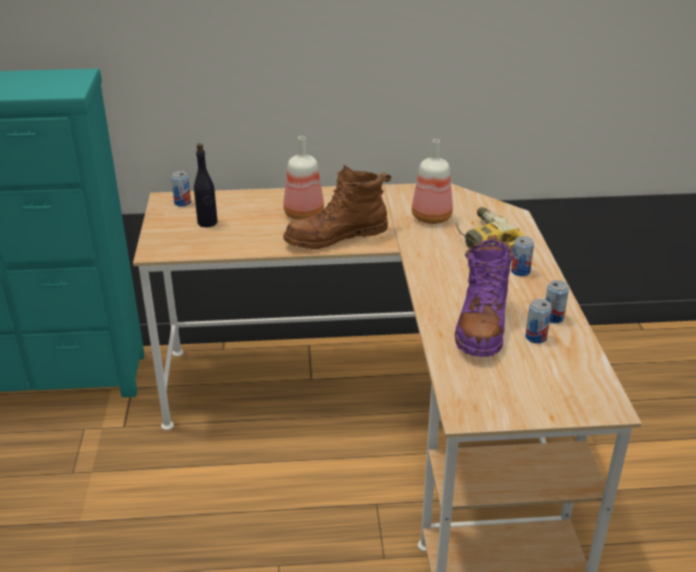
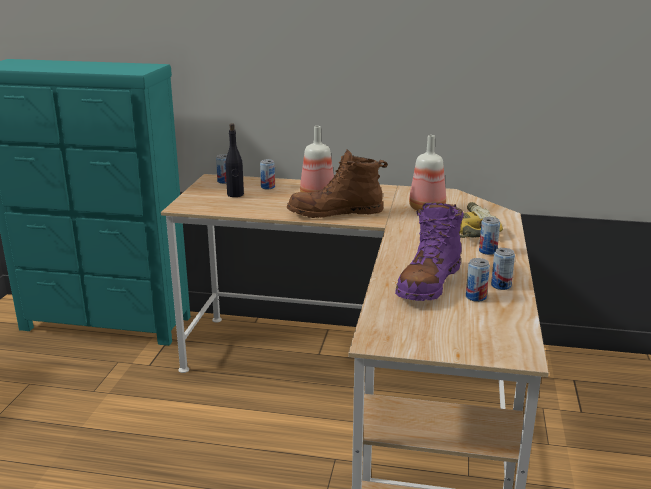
camera: 15 degrees right, 10 degrees down
(239, 206) = (268, 187): none -> can

